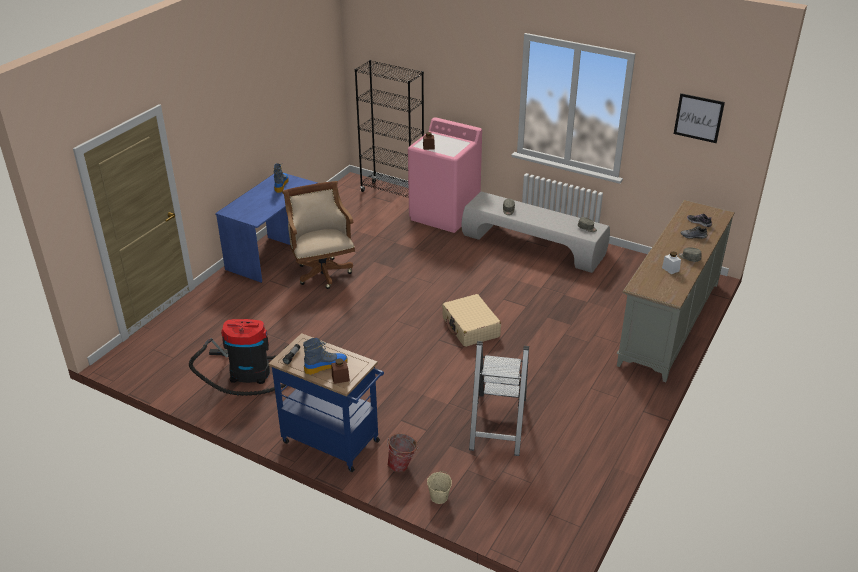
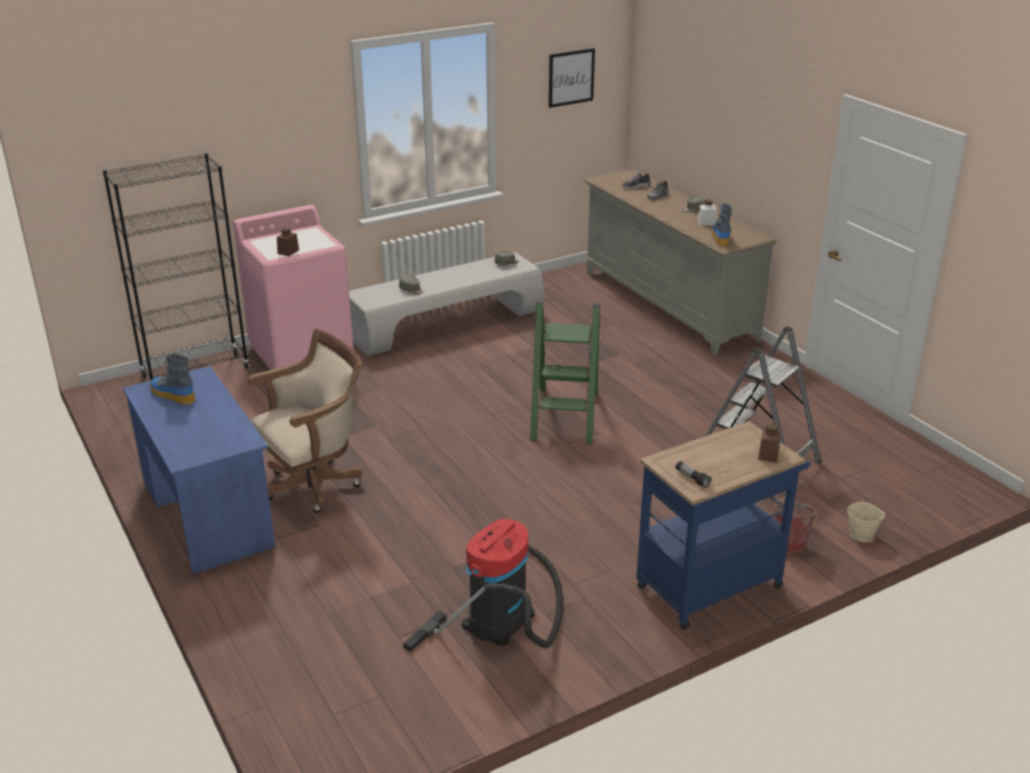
camera: 60 degrees left, 5 degrees down
(322, 272) = (316, 485): office chair -> office chair turned 135 degrees clockwise
(326, 366) = (734, 458): boot -> boot (720, 237)
(470, 327) = (565, 414): beige suitcase -> green step ladder

